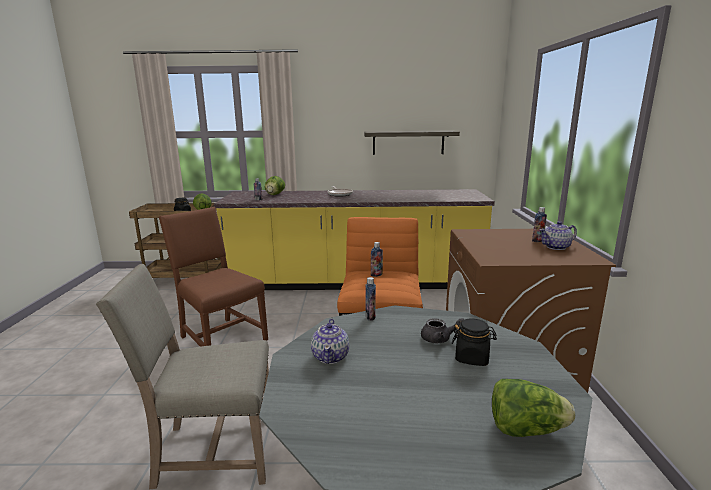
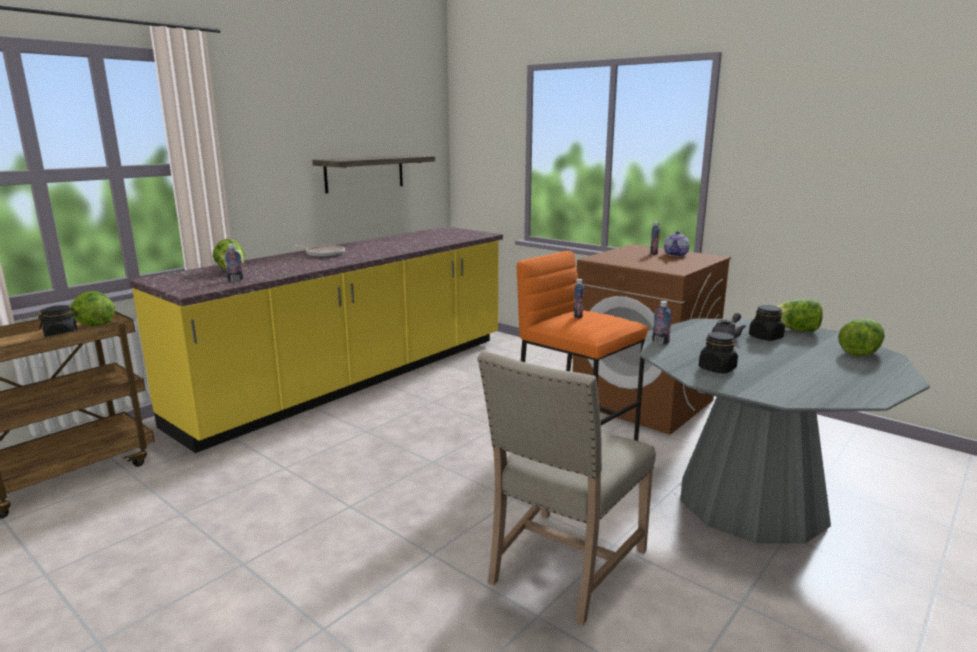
camera: 50 degrees left, 0 degrees up
(220, 338) = (328, 498): brown chair -> none
(331, 356) = (717, 369): teapot -> black jar
(532, 369) = (795, 330): none -> lettuce

